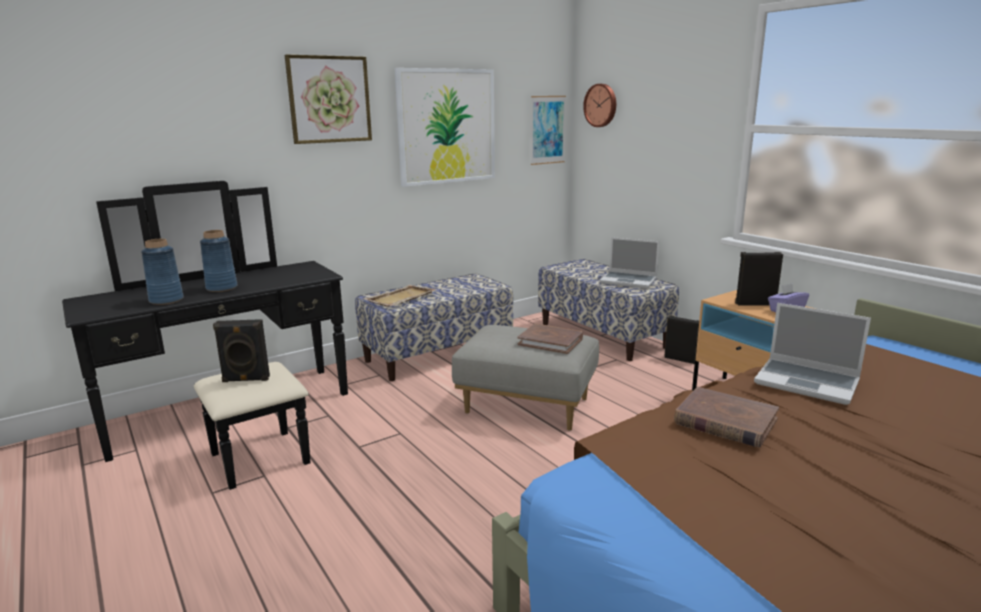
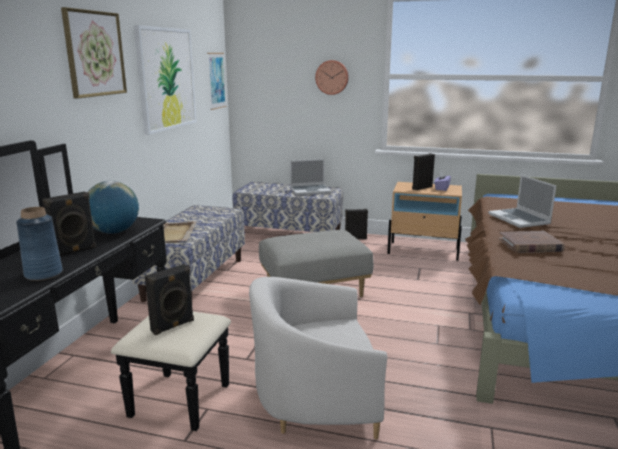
camera: 40 degrees left, 0 degrees up
(222, 288) = (74, 251): blue vase -> black speaker
(281, 278) = (114, 232): none -> globe
(346, 515) = (317, 401): none -> white armchair
(550, 341) = (332, 237): brown book -> none
(601, 105) = (257, 60): wall clock -> wall clock (332, 77)
(808, 382) = (520, 219): laptop -> laptop turned 75 degrees clockwise

